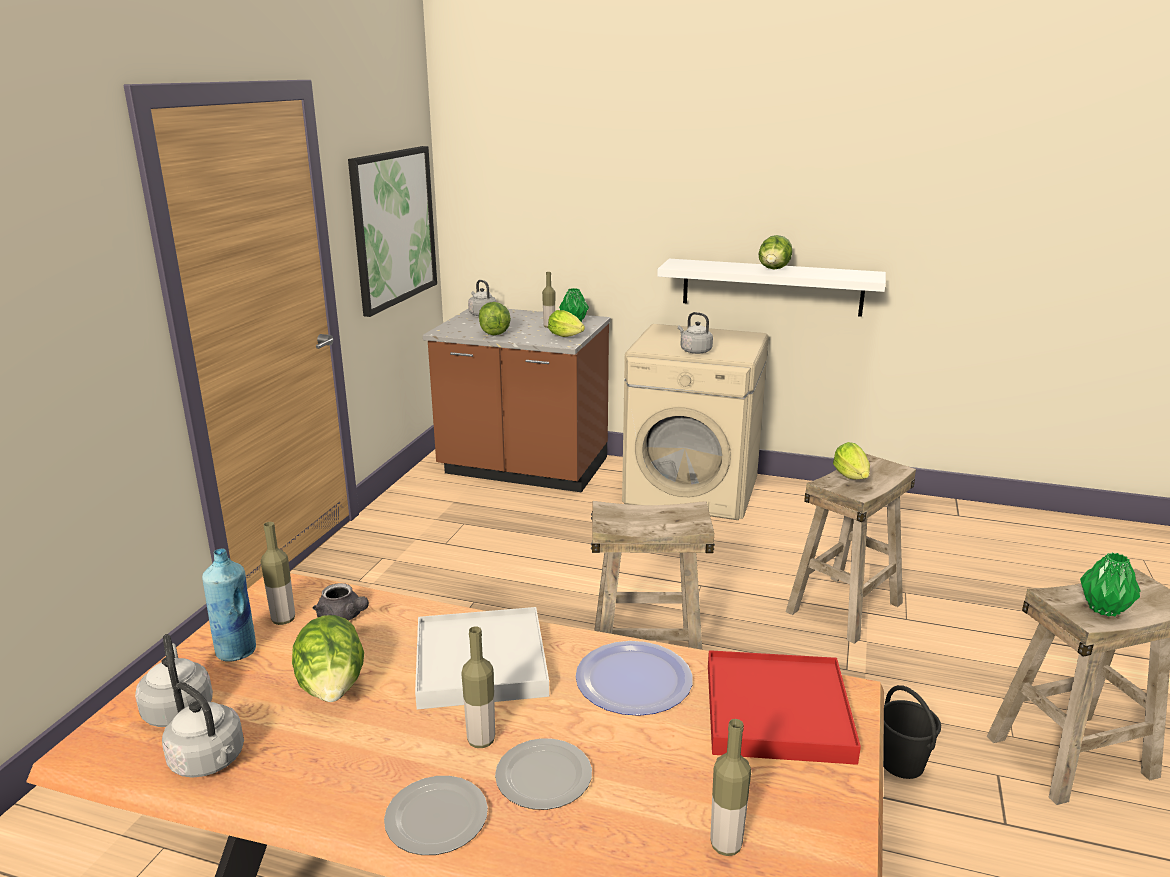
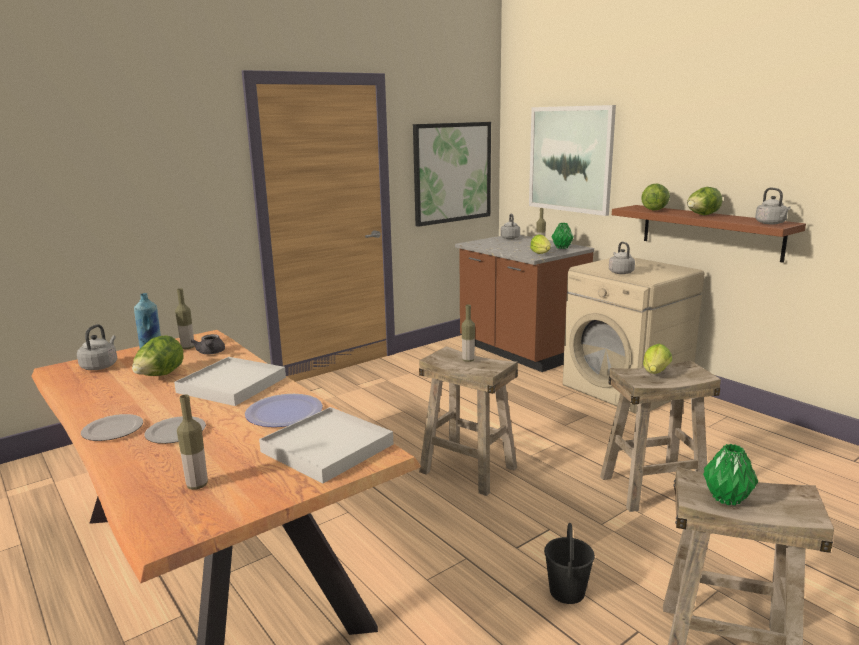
camera: 35 degrees right, 5 degrees down
(210, 761) = (80, 385): grey kettle -> grey kettle (771, 223)
(481, 740) = (178, 411): bottle -> bottle (468, 360)
(495, 332) = (499, 247): lettuce -> lettuce (655, 209)
(563, 200) = (570, 159): none -> picture
(771, 287) = (710, 232): white shelf -> brown shelf
(777, 711) = (328, 448): red tray -> white tray

